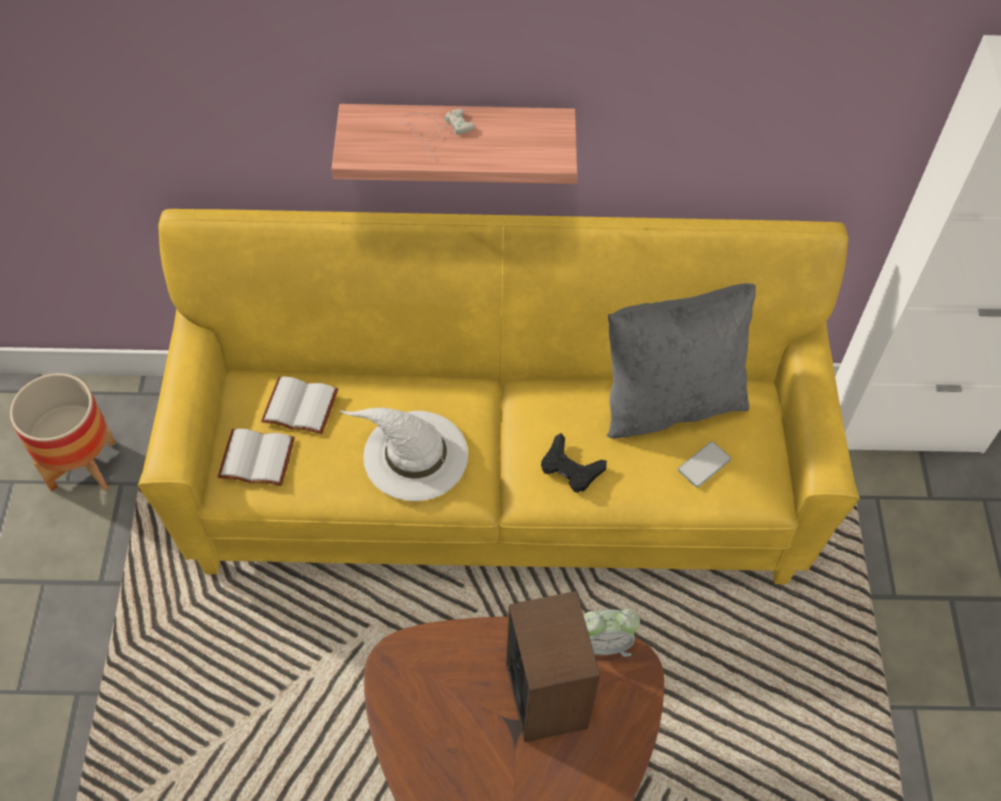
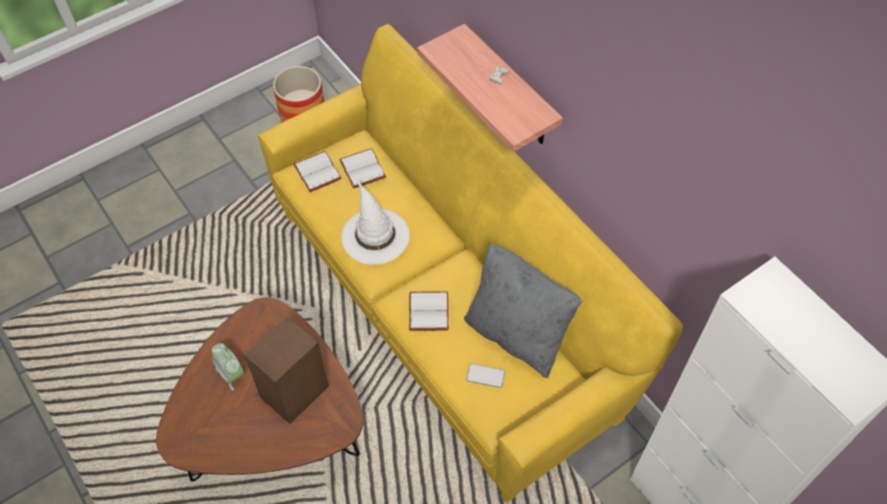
camera: 55 degrees right, 0 degrees up
(570, 468) = (427, 311): black game controller -> white book
(605, 644) = (346, 403): alarm clock -> alarm clock (231, 374)

